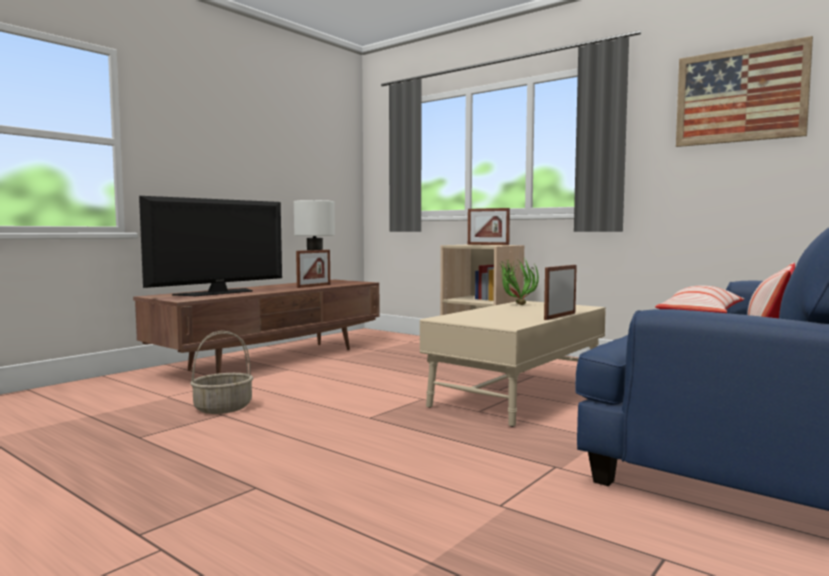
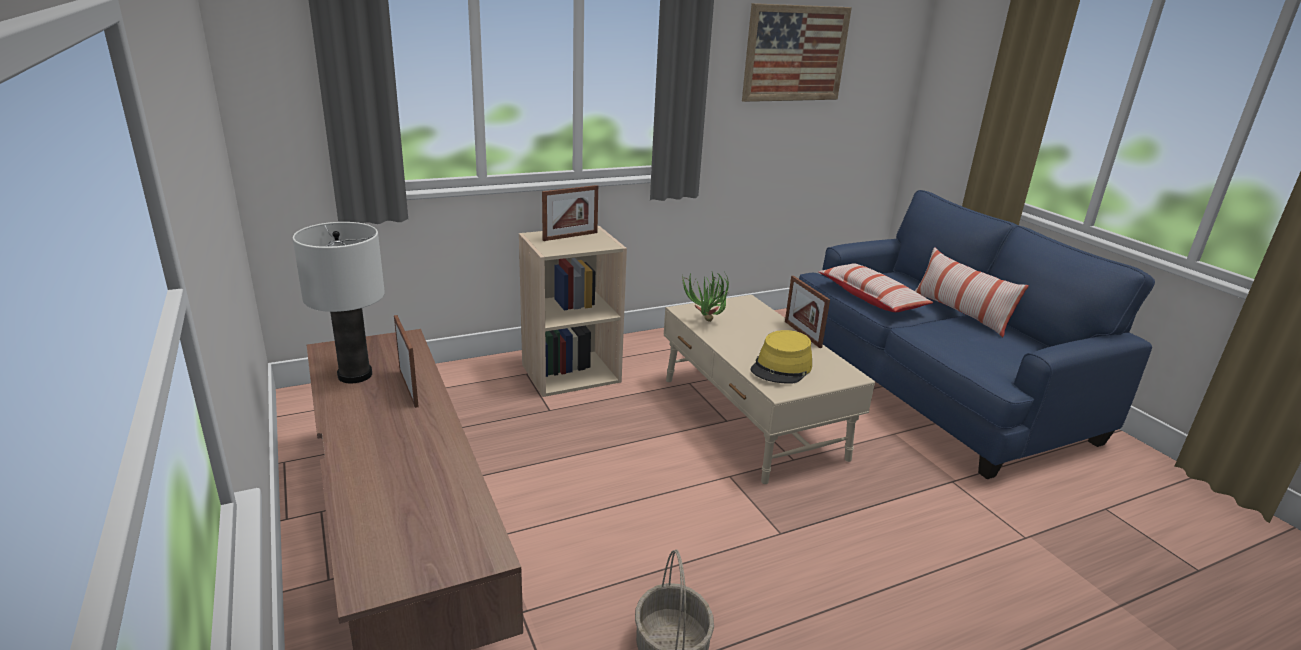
camera: 65 degrees left, 20 degrees up
(218, 293) = (405, 498): television -> none
(481, 316) = (782, 368): none -> yellow hat

